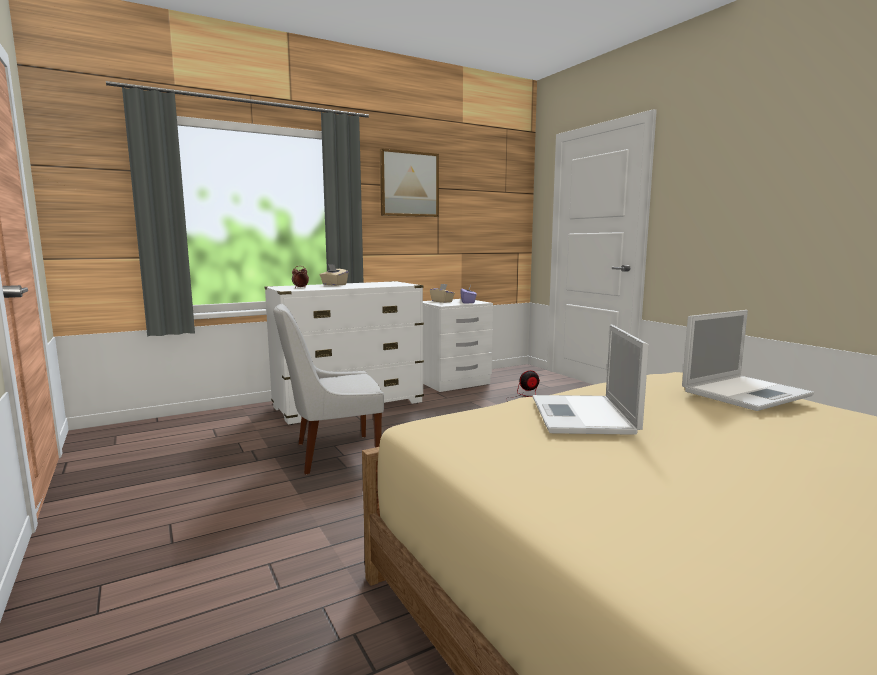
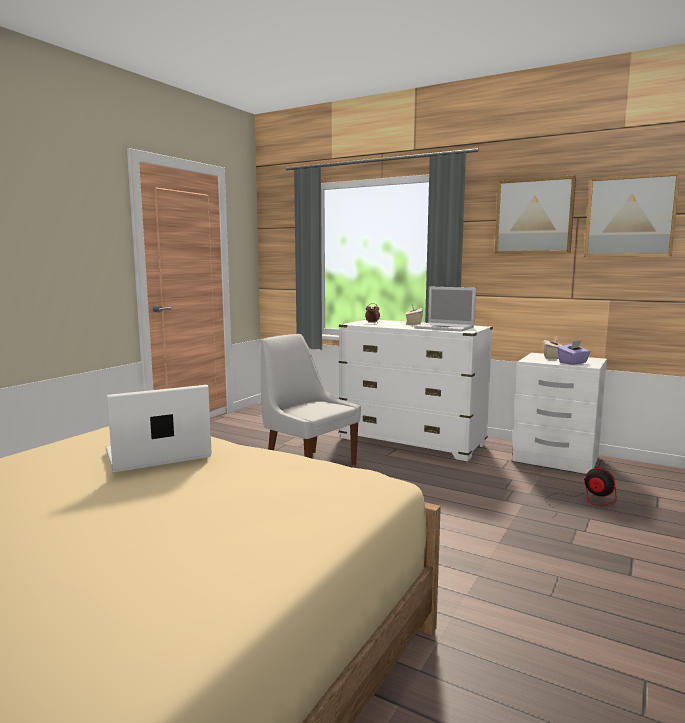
camera: 60 degrees right, 0 degrees up
(471, 191) = (630, 216): none -> picture
(746, 393) = (262, 499): laptop -> laptop (445, 328)

